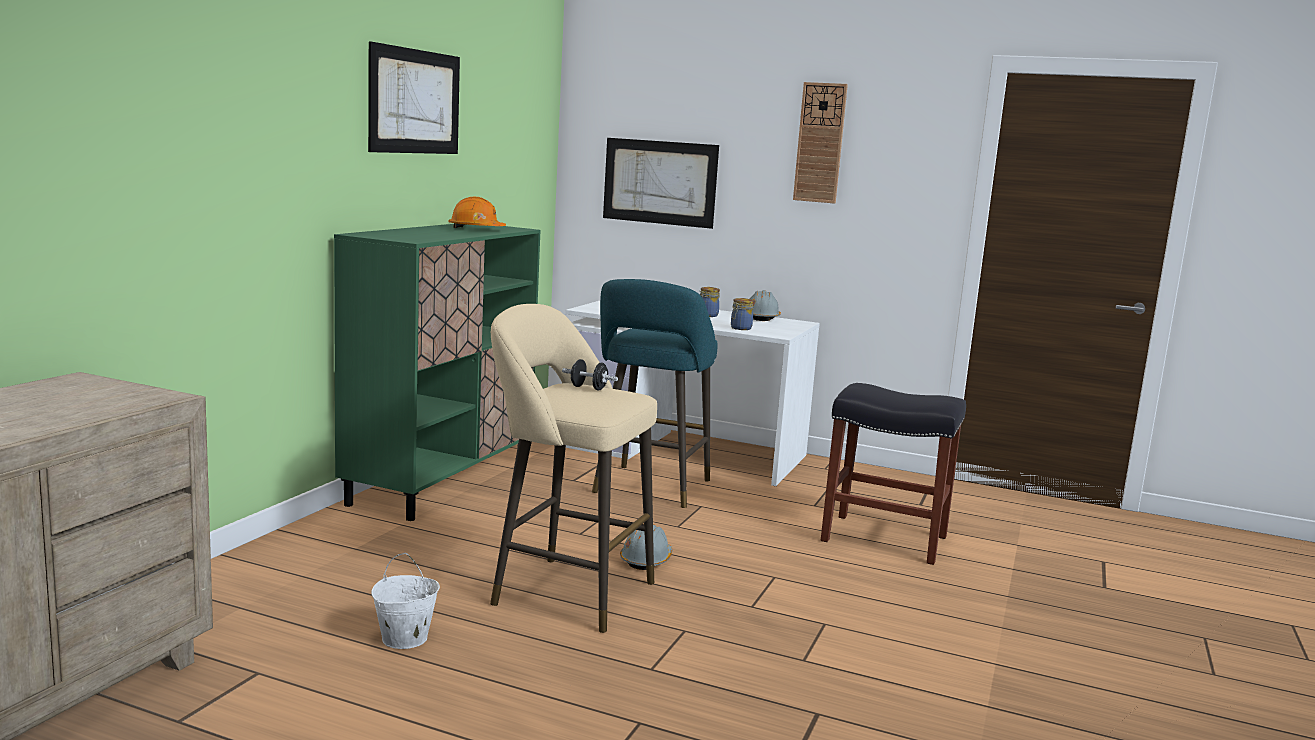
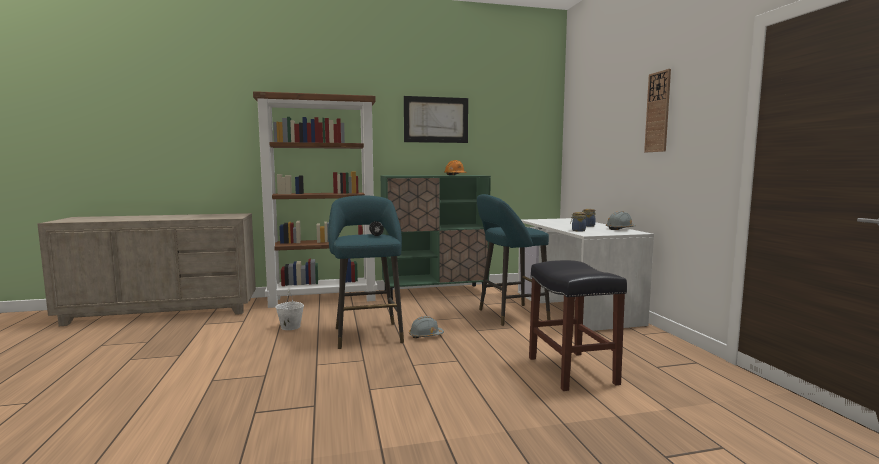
camera: 55 degrees right, 5 degrees down
(275, 562) = (324, 299): none -> brown bookcase
(565, 591) = (367, 333): beige stool -> turquoise stool
(659, 182) = (593, 151): picture -> none

